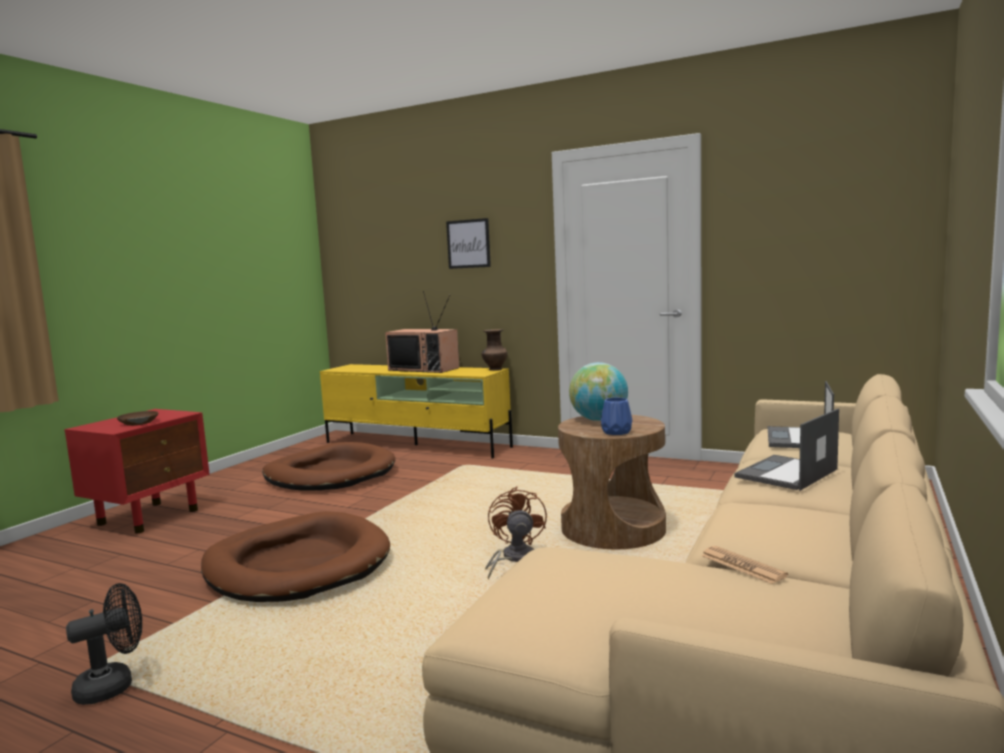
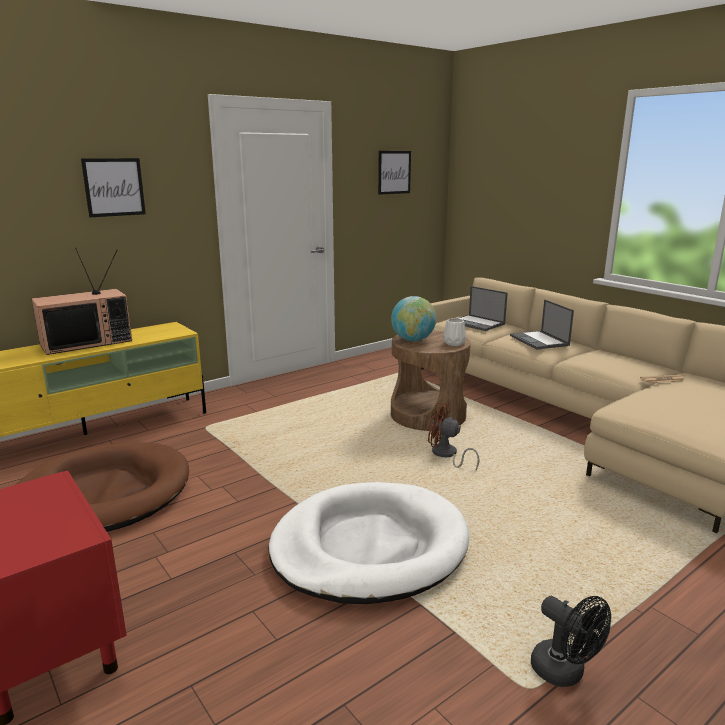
camera: 65 degrees left, 10 degrees up
(114, 685) = (565, 673): black fan -> black fan turned 150 degrees clockwise
(138, 423) = (56, 518): brown bowl -> none
(297, 565) = (369, 547): brown dog bed -> white dog bed
(494, 369) = (171, 325): brown vase -> none
(616, 432) = (454, 343): blue vase -> white vase
(813, 212) = (394, 172): none -> picture

